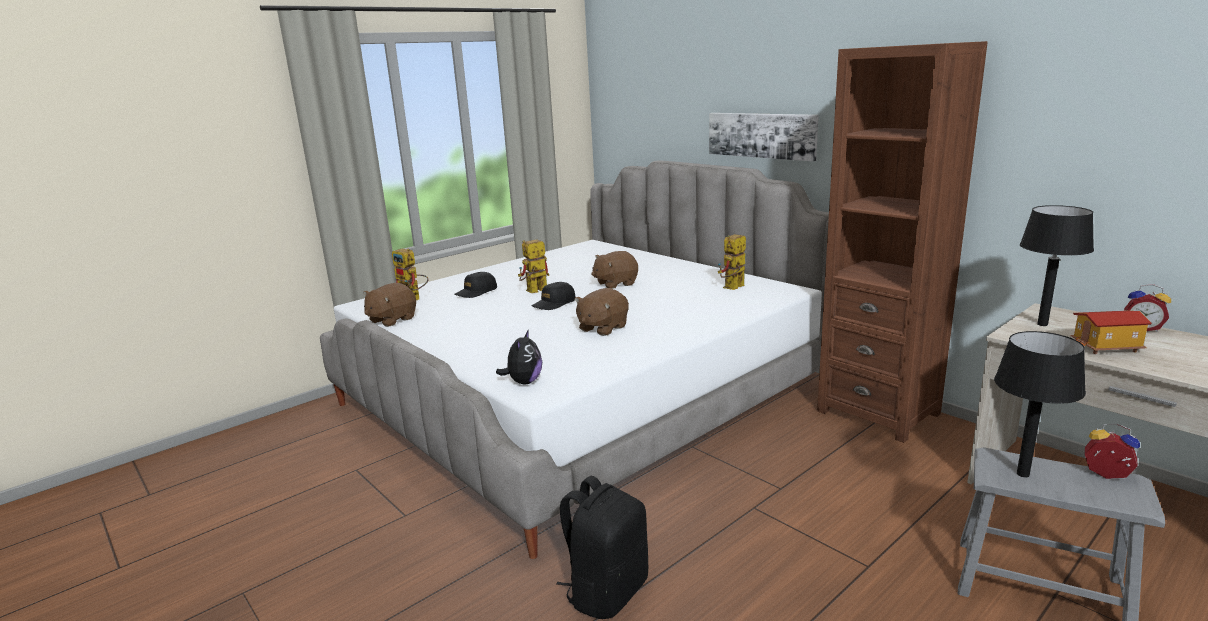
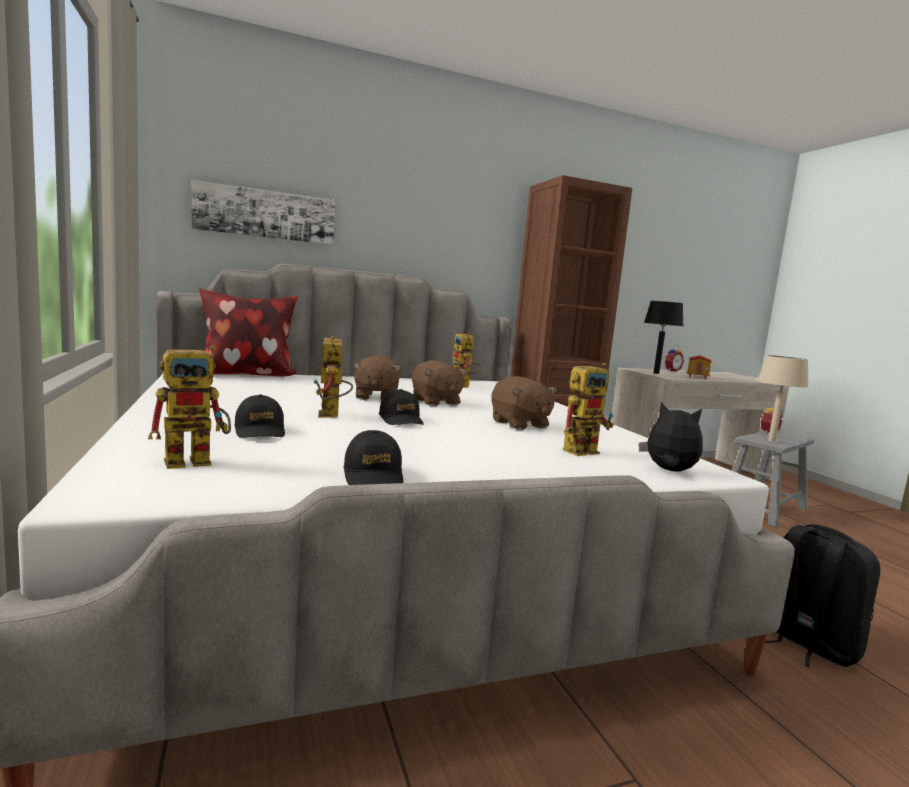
camera: 70 degrees left, 10 degrees down
(392, 320) = (291, 488): brown plush toy -> brown plush toy (435, 402)
(424, 325) = (373, 475): none -> black cap
(548, 354) = (584, 450): none -> toy robot
(619, 249) = (246, 374): none -> pillow
(761, 135) = (415, 246): picture -> picture (265, 214)
(1022, 474) = (771, 440): black table lamp -> beige table lamp

